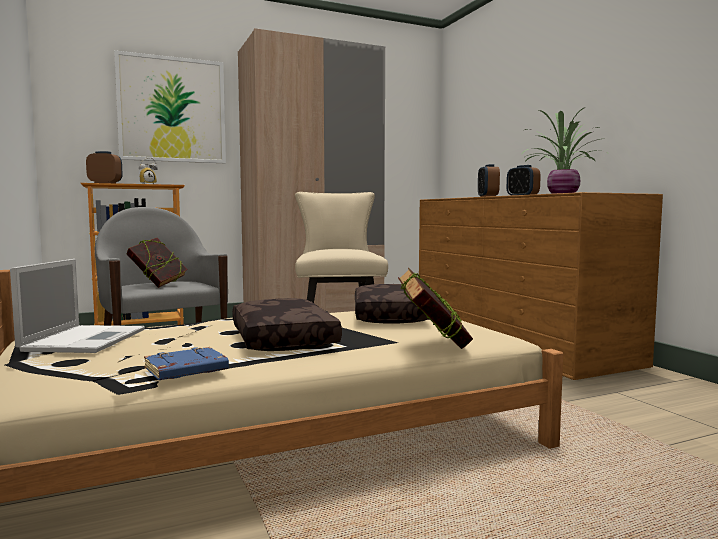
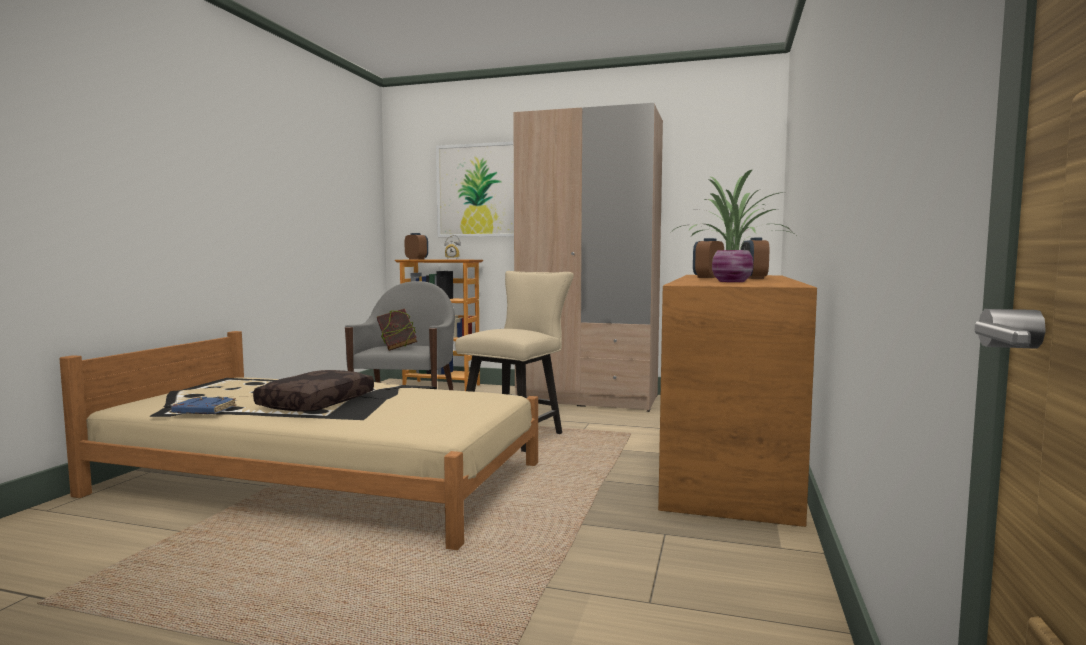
camera: 40 degrees right, 0 degrees up
(86, 339) = (237, 383): laptop -> none
(388, 316) = (450, 399): brown pillow -> none
(433, 345) = (372, 427): book -> none

